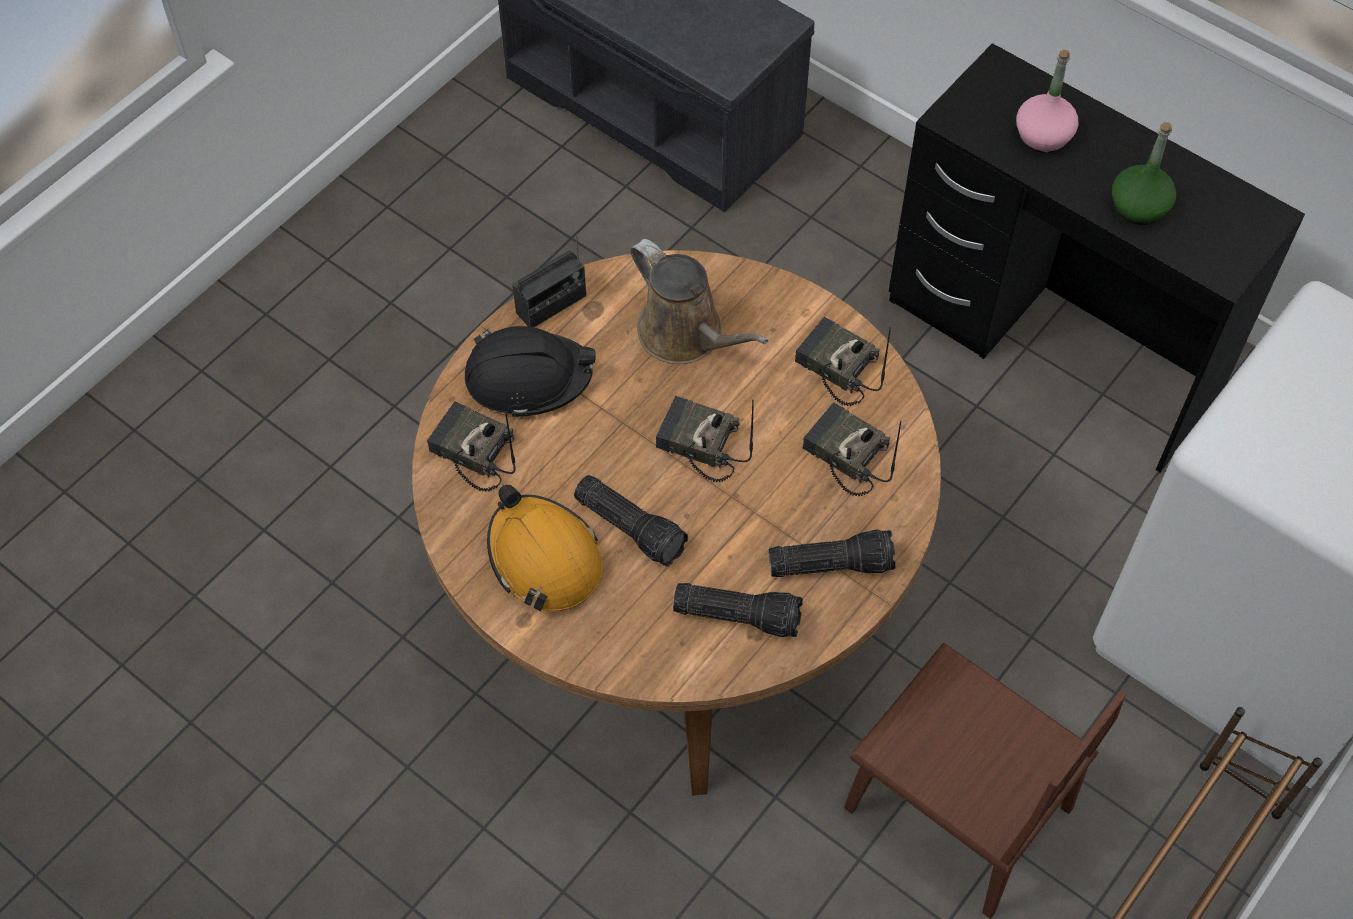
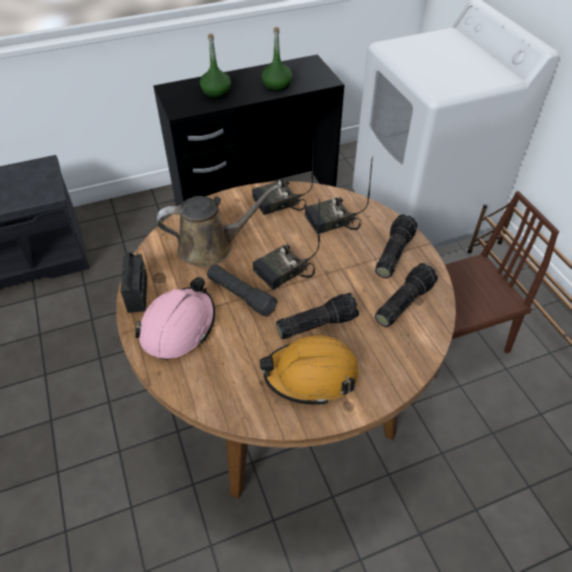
camera: 60 degrees left, 10 degrees down
(471, 452) = (207, 379): radio -> none
(528, 378) = (178, 327): black hard hat -> pink hard hat
(623, 417) = (241, 295): none -> black flashlight
(1043, 136) = (216, 93): pink bottle -> green bottle

